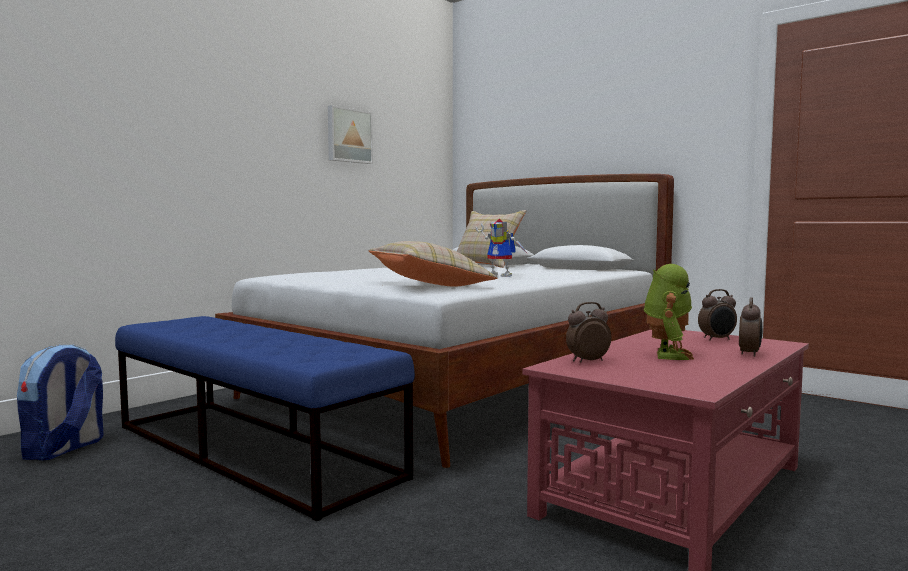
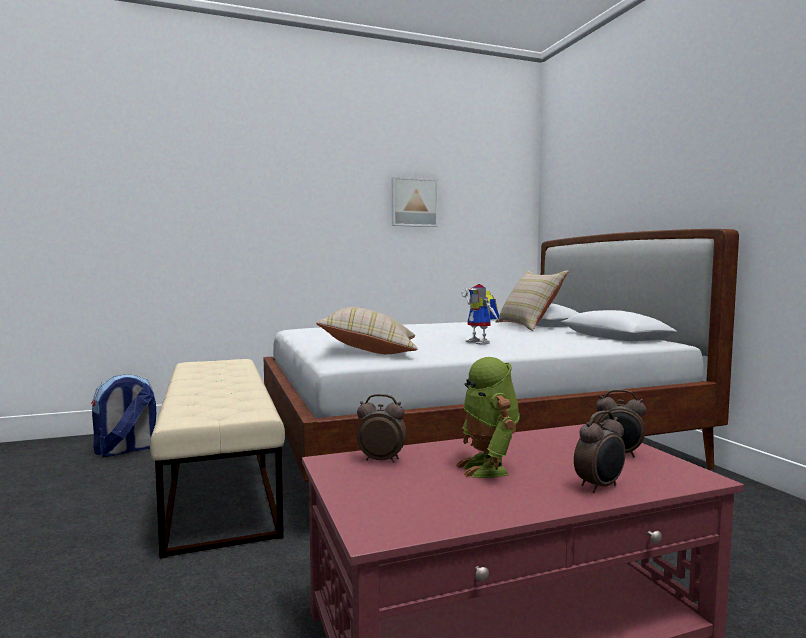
camera: 30 degrees right, 0 degrees up
(252, 450) = (220, 478): blue bench -> beige bench
(667, 355) = (489, 468): toy robot -> toy robot turned 120 degrees clockwise

